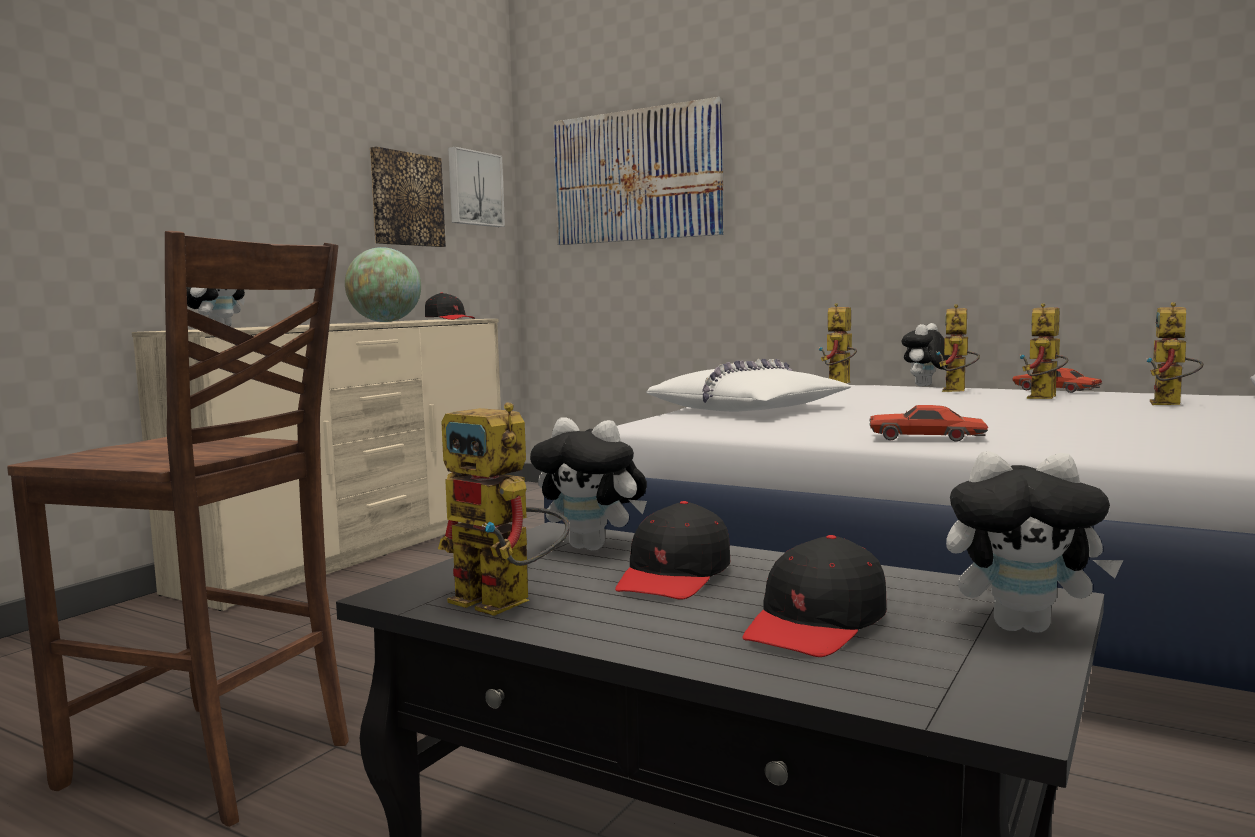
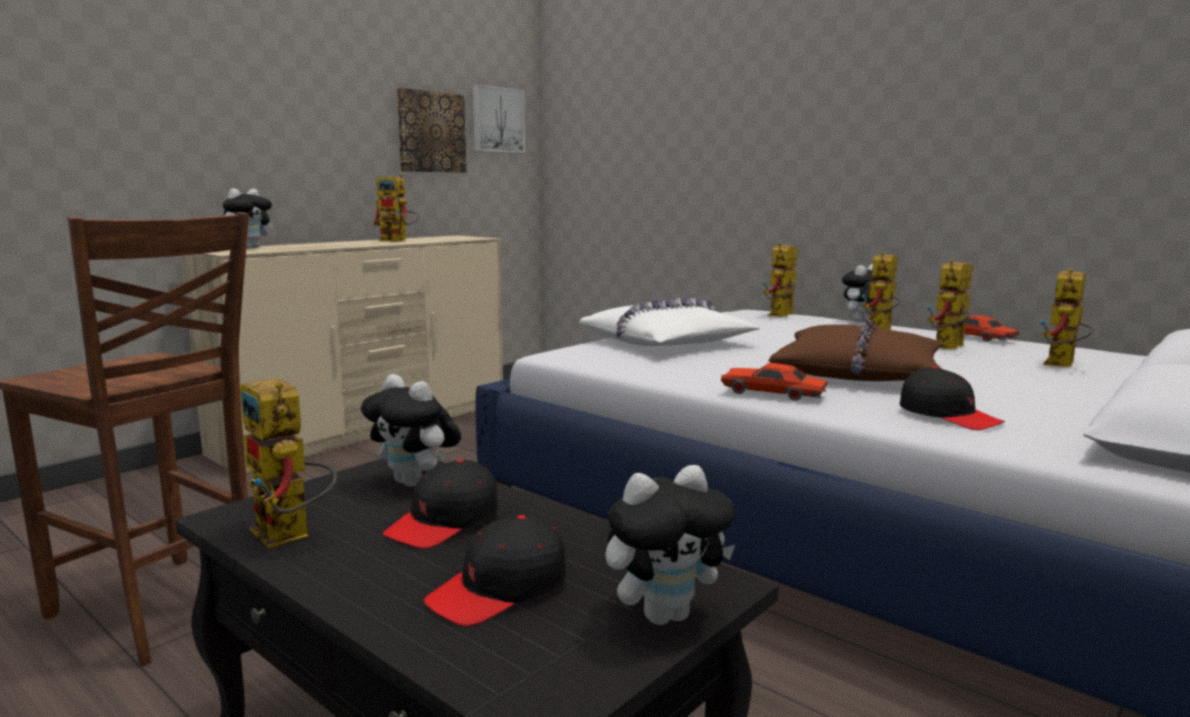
camera: 10 degrees right, 5 degrees up
(385, 322) = (399, 240): globe -> toy robot
(449, 319) = (461, 237): black cap -> black cap (948, 416)
(636, 176) = (634, 111): picture -> none
(986, 419) = (858, 372): none -> brown pillow
(1024, 626) = (665, 614): plush toy -> plush toy turned 45 degrees counterclockwise

